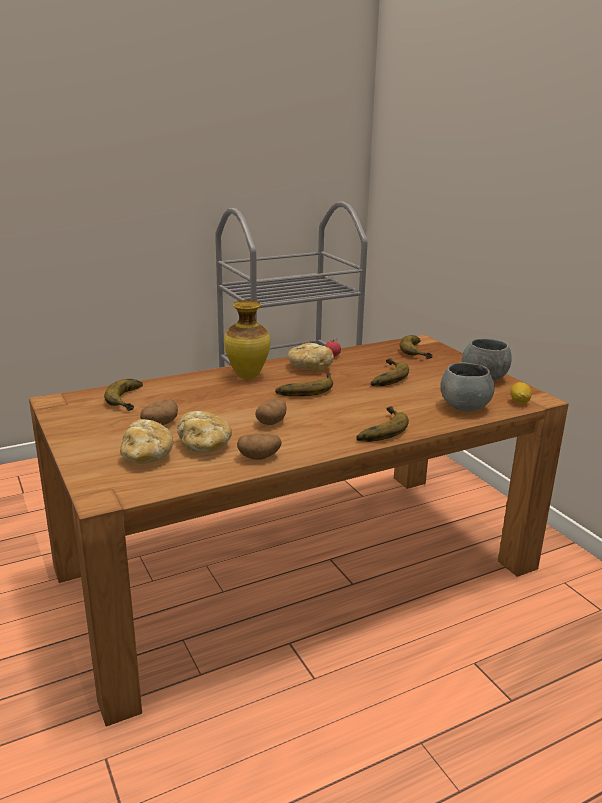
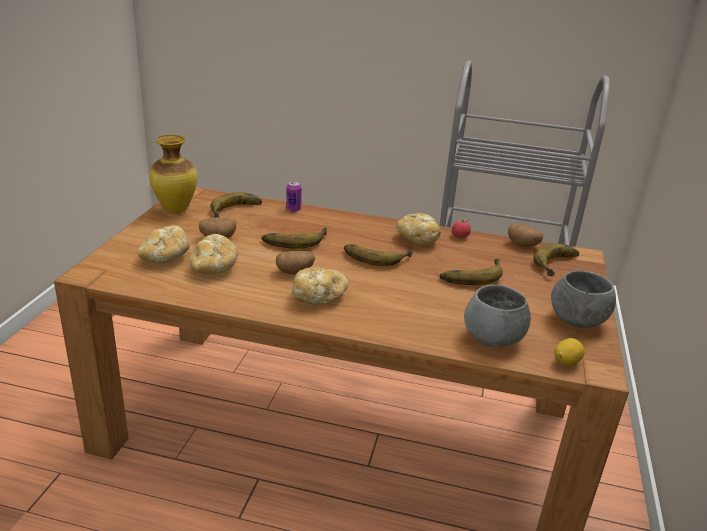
camera: 40 degrees right, 5 degrees up
(177, 380) = (293, 209): none -> can
(248, 376) = (352, 226): vase -> vase (176, 210)
(259, 457) = (231, 295): potato -> potato (523, 245)
(322, 430) = (318, 297): none -> bread
(377, 429) = (366, 318): banana -> banana (294, 240)

